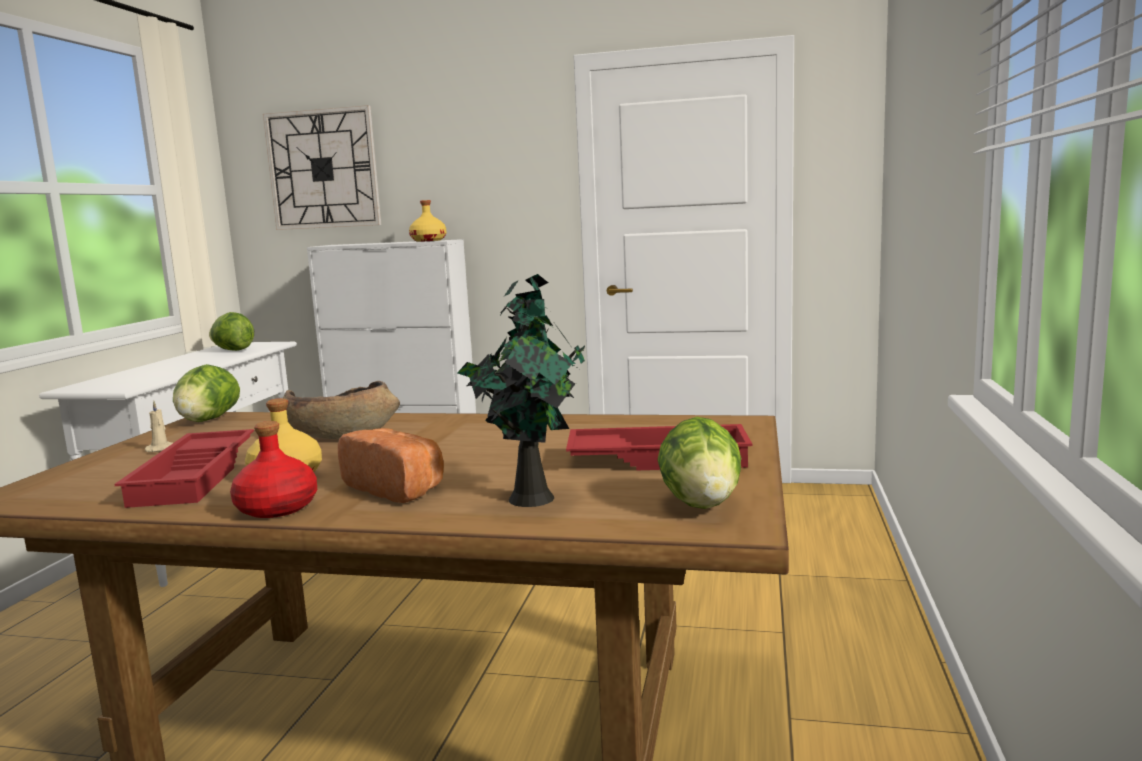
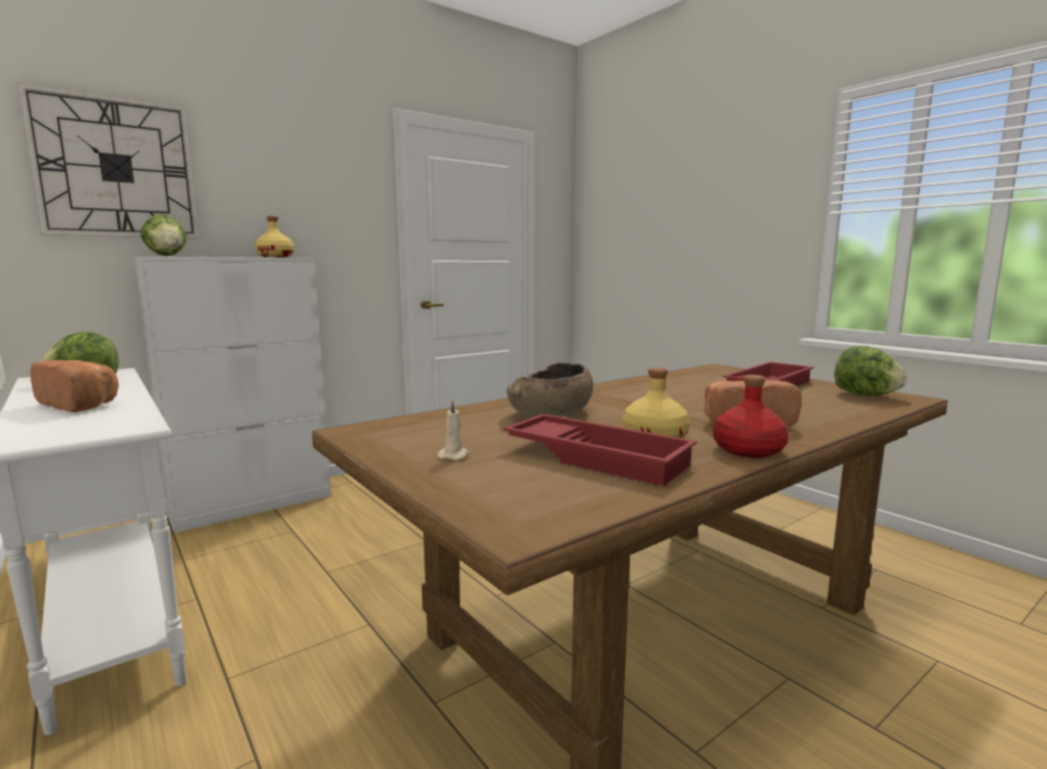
camera: 50 degrees left, 0 degrees up
(168, 368) = (82, 404): none -> bread
(208, 420) = (369, 432): lettuce -> lettuce (167, 256)
(532, 497) = (811, 409): potted plant -> none

